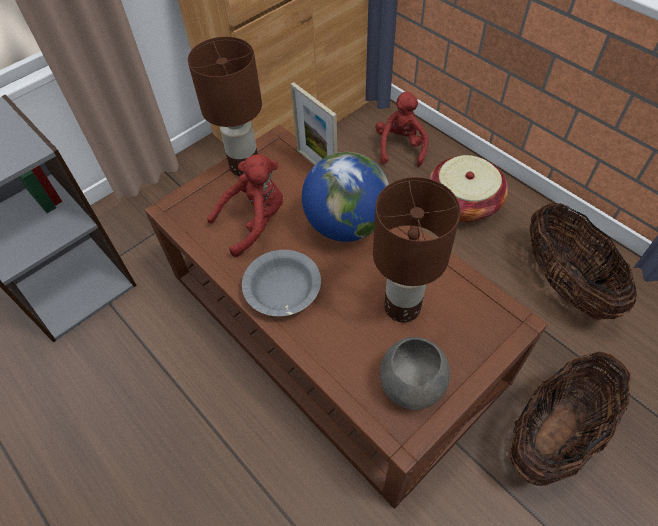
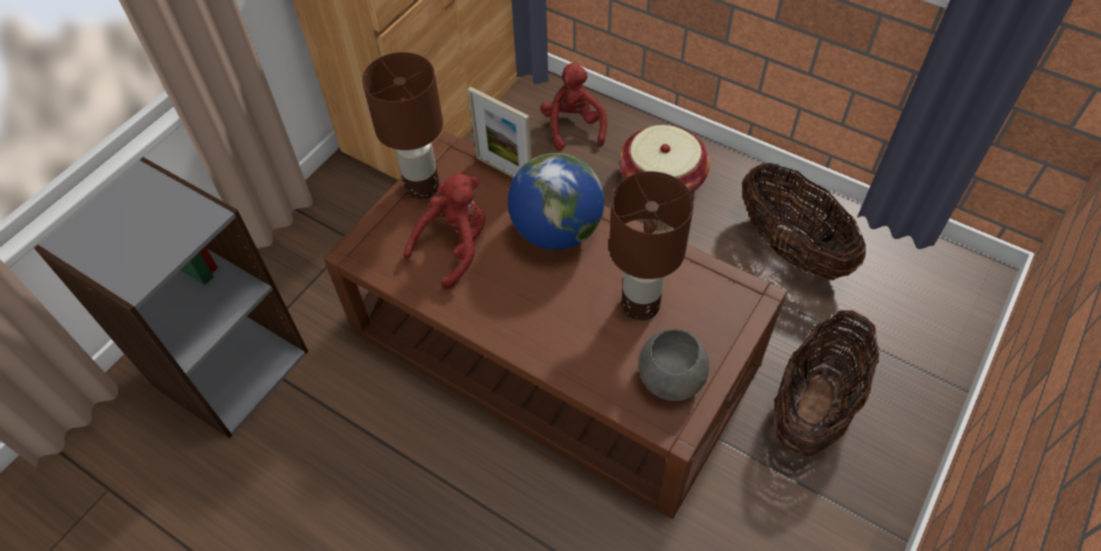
camera: 15 degrees left, 0 degrees up
(282, 290) = (510, 313): grey bowl -> none

